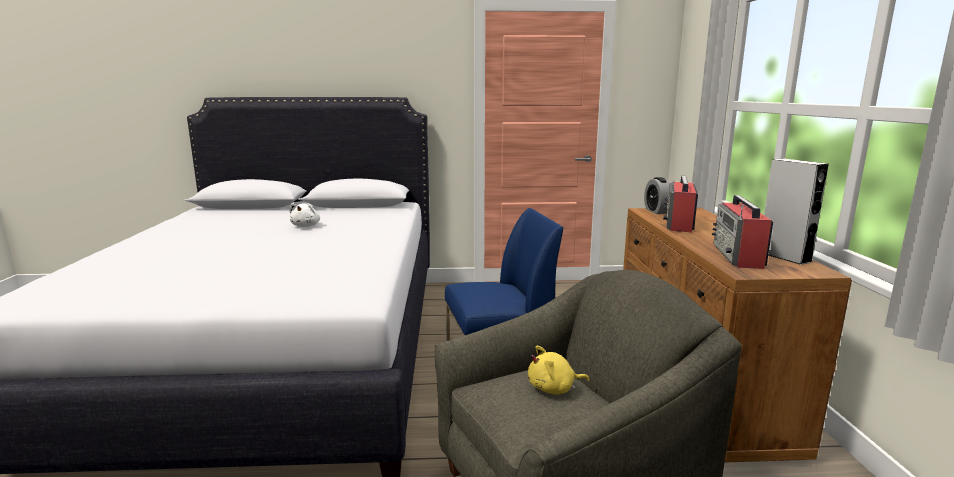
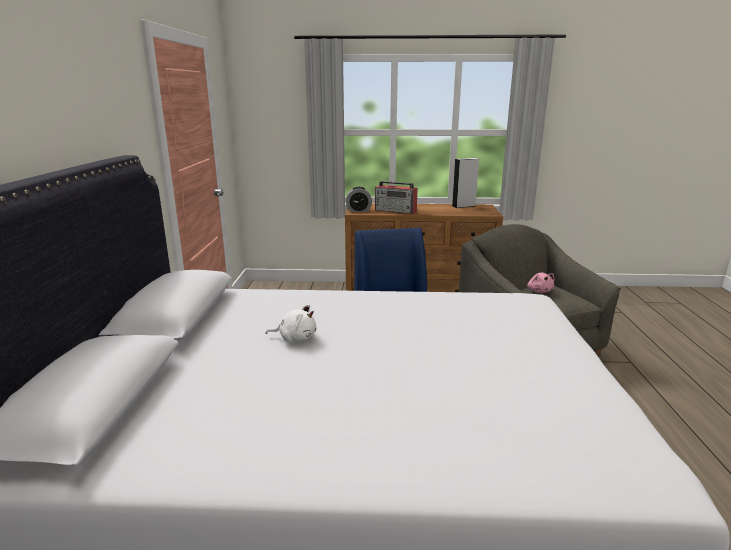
camera: 85 degrees left, 5 degrees up
(554, 389) = (539, 291): yellow plush toy -> pink plush toy
(738, 256) = (465, 211): radio -> none

